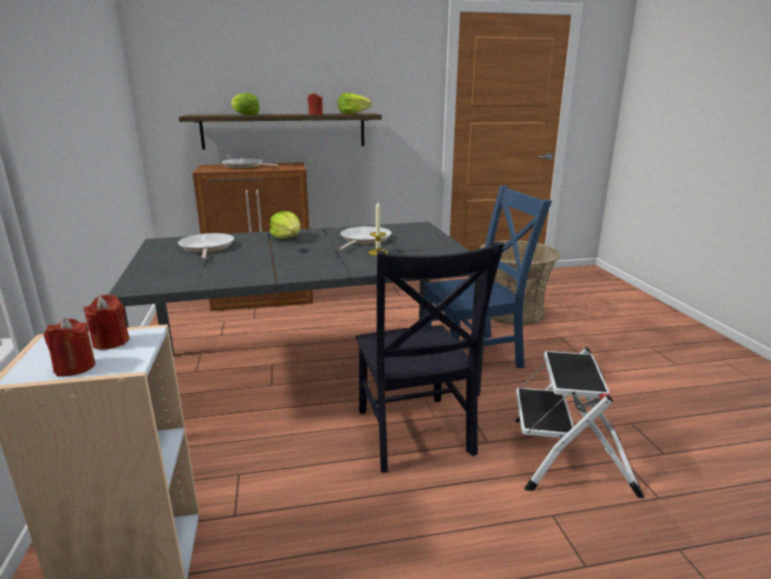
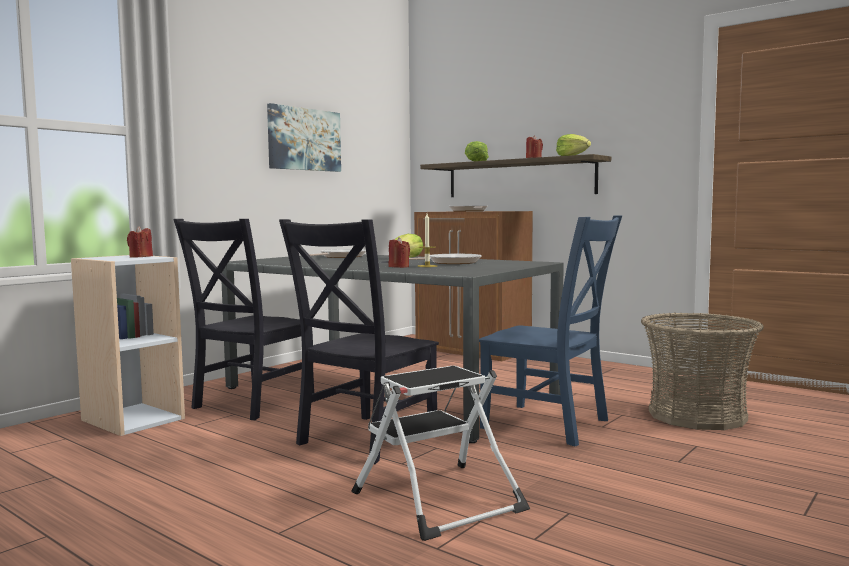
camera: 50 degrees right, 15 degrees down
(75, 367) = (105, 258): red candle -> red candle (399, 267)
(76, 94) = (304, 139): none -> picture
(221, 452) = (250, 404): none -> black chair

